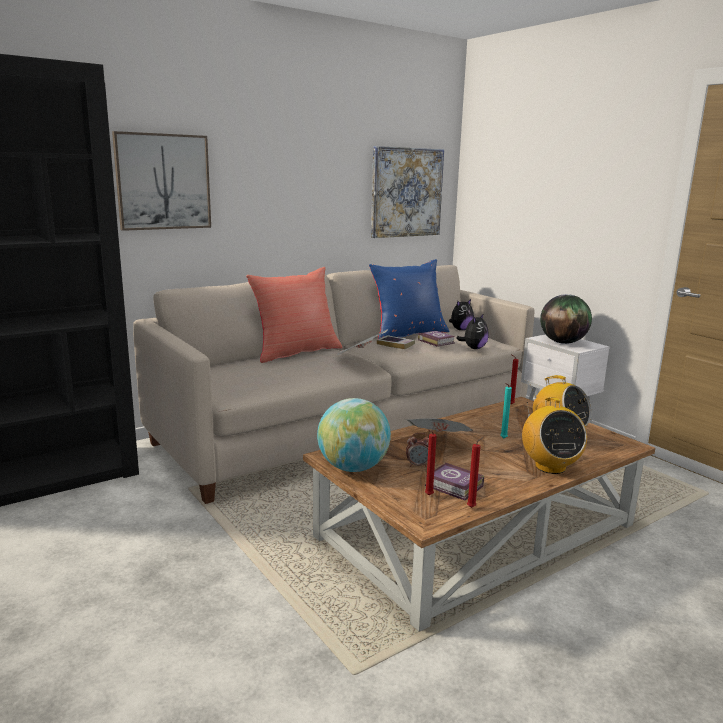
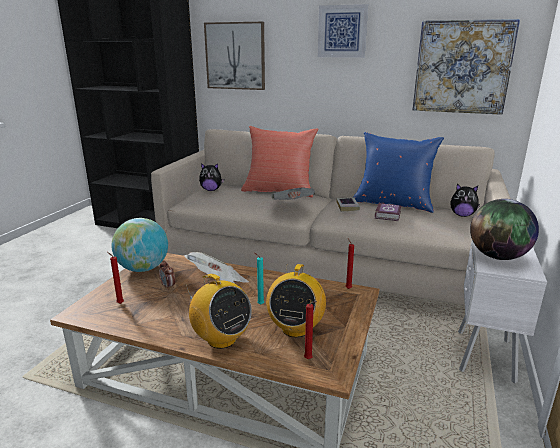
camera: 55 degrees right, 5 degrees up
(300, 153) = (342, 31): none -> picture
(454, 486) = (142, 308): book -> none
(472, 507) = (112, 324): red candle -> red candle (309, 359)
(473, 348) = (418, 232): plush toy -> plush toy (211, 190)
(549, 467) = (221, 339): radio -> radio turned 90 degrees counterclockwise

